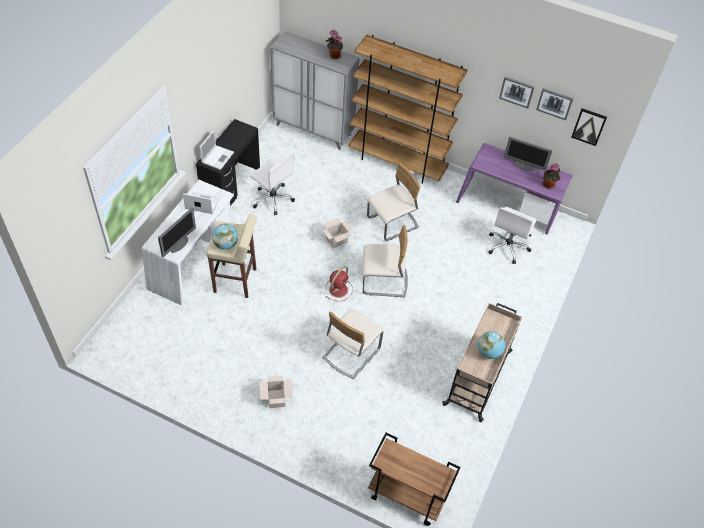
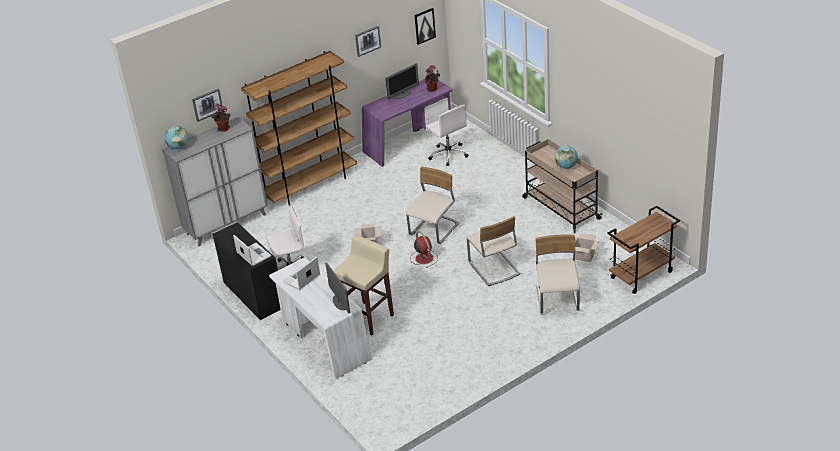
camera: 55 degrees left, 15 degrees down
(226, 244) = (365, 270): globe -> globe (178, 147)
(276, 398) = (510, 323): cardboard box -> cardboard box (583, 256)
(392, 223) = (376, 208): beige chair -> beige chair (558, 300)
(554, 103) = (396, 27): picture -> picture (207, 104)

